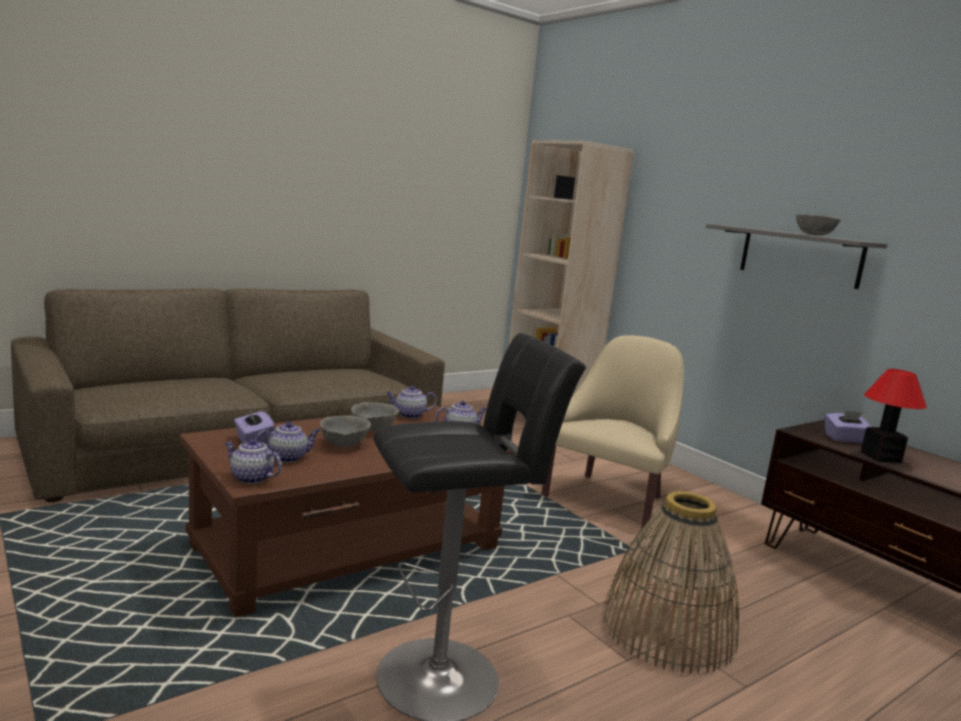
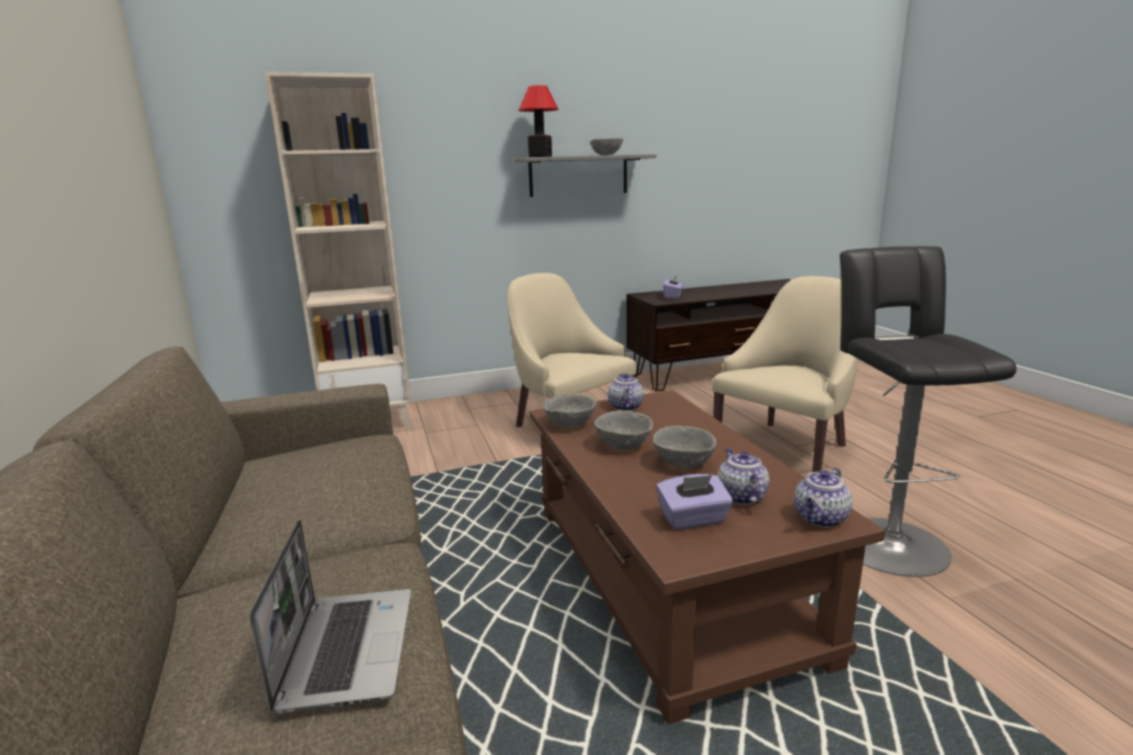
camera: 70 degrees left, 5 degrees up
(161, 392) = (346, 647): none -> laptop
(409, 415) = (571, 425): teapot -> grey bowl
(668, 630) = (786, 446): basket -> beige armchair
(880, 457) = (707, 296): table lamp -> table lamp (540, 156)

